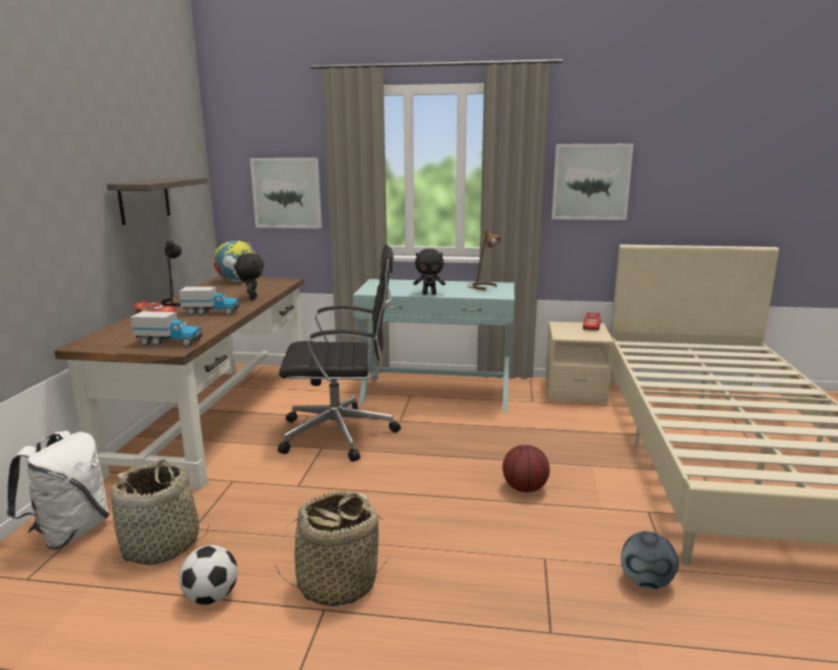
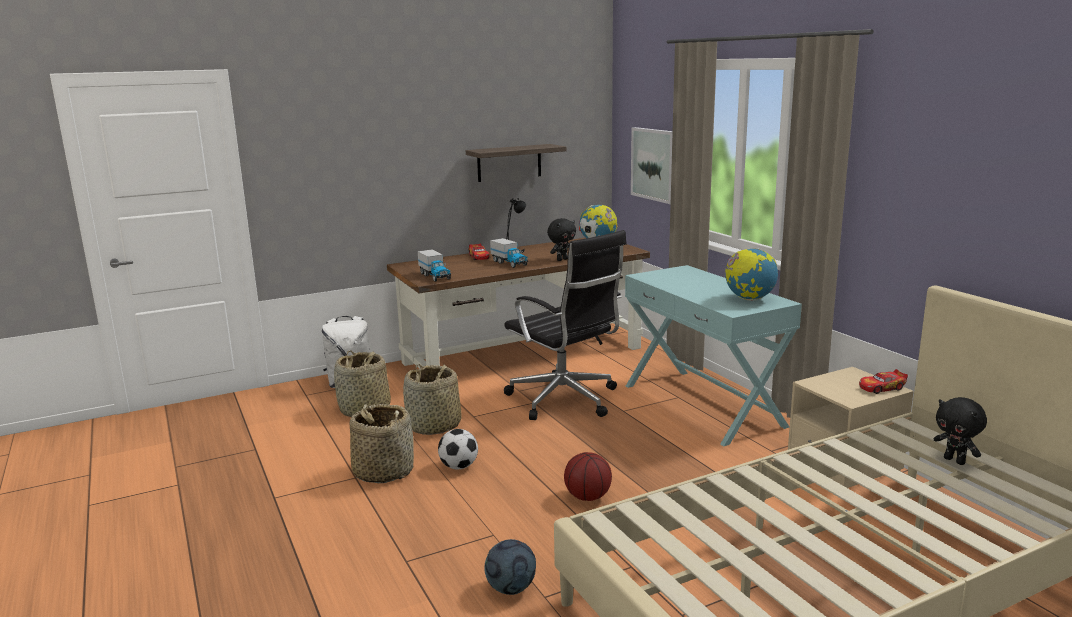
camera: 55 degrees right, 0 degrees up
(211, 597) = (335, 443): football -> football (459, 467)
(282, 514) = (434, 426): none -> basket
(429, 294) = (681, 291): black plush toy -> black plush toy (955, 461)
(483, 287) = (749, 299): brown table lamp -> globe
(590, 182) = (912, 191): picture -> none

